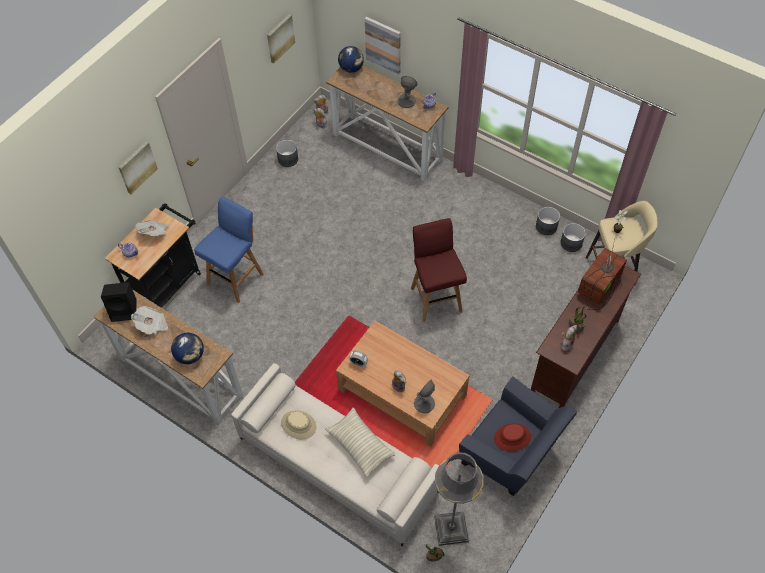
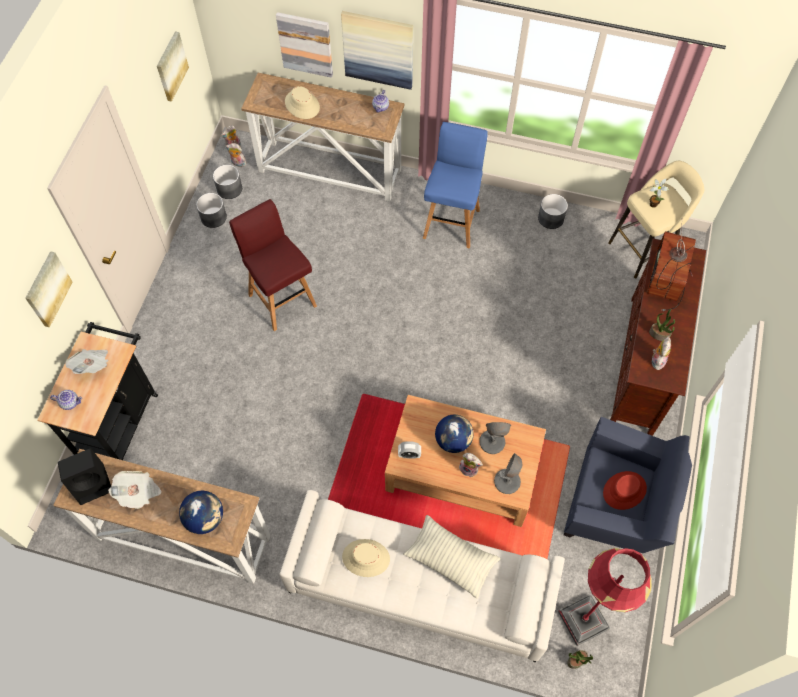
camera: 20 degrees left, 5 degrees up
(236, 278) = (205, 387): blue stool -> blue stool (452, 222)
(351, 68) = (267, 84): globe -> globe (453, 440)
(371, 89) = (302, 104): none -> beige hat
(406, 101) = (351, 109): grey table lamp -> grey table lamp (492, 442)
(433, 60) = (378, 49): none -> picture
(436, 298) = (458, 342): red stool -> red stool (281, 299)
(451, 529) = (583, 620): grey floor lamp -> red floor lamp
(571, 243) = (586, 230): grey planter -> grey planter (229, 189)

